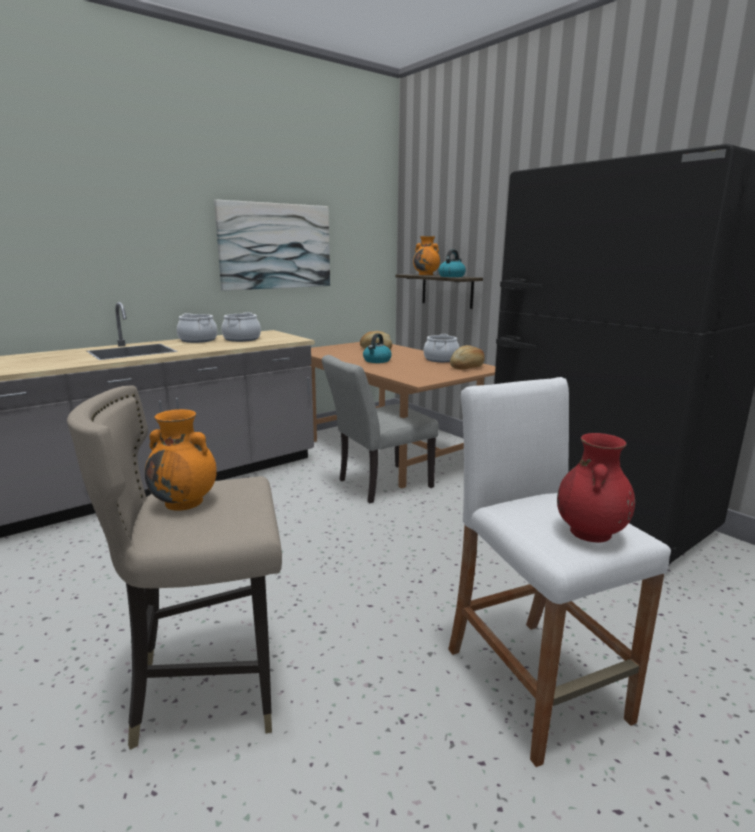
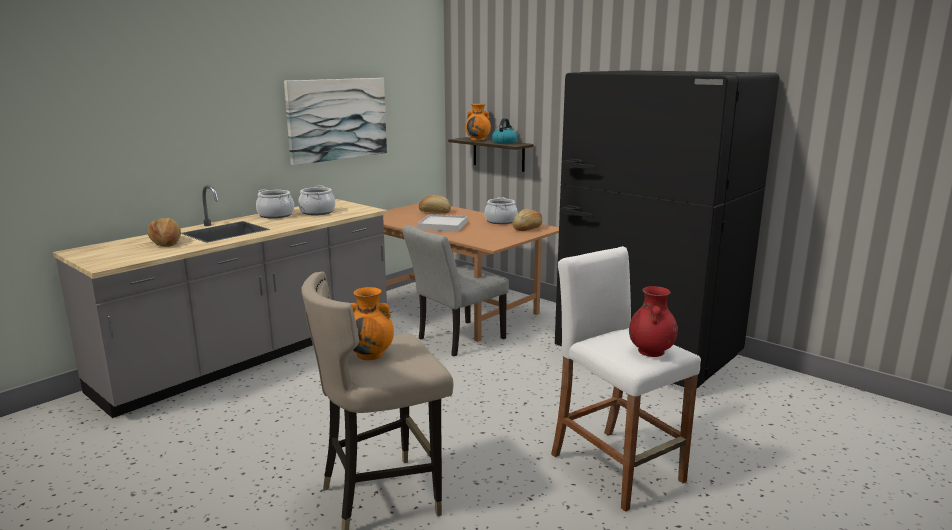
camera: 10 degrees left, 0 degrees up
(61, 358) = (167, 242): none -> bread
(377, 361) = (443, 225): kettle -> white tray

